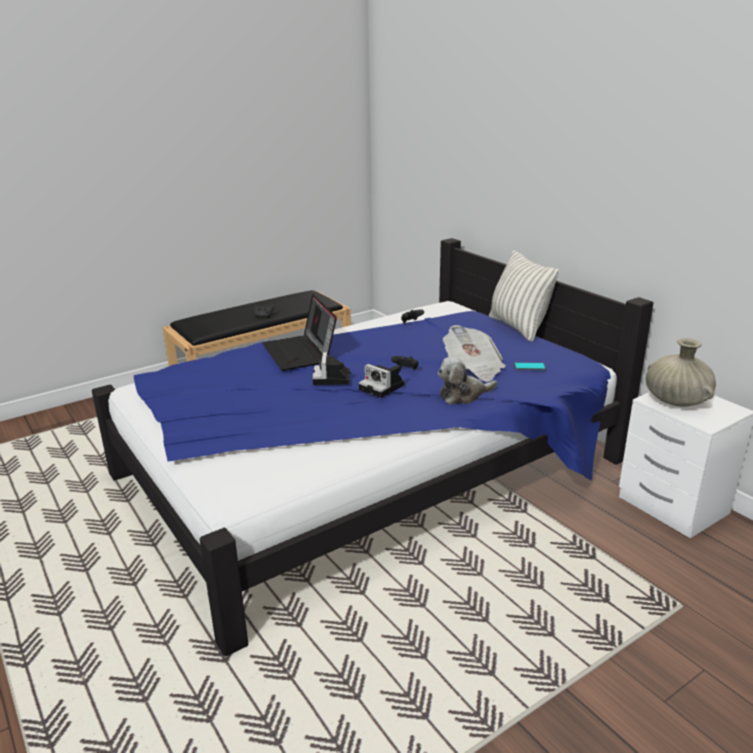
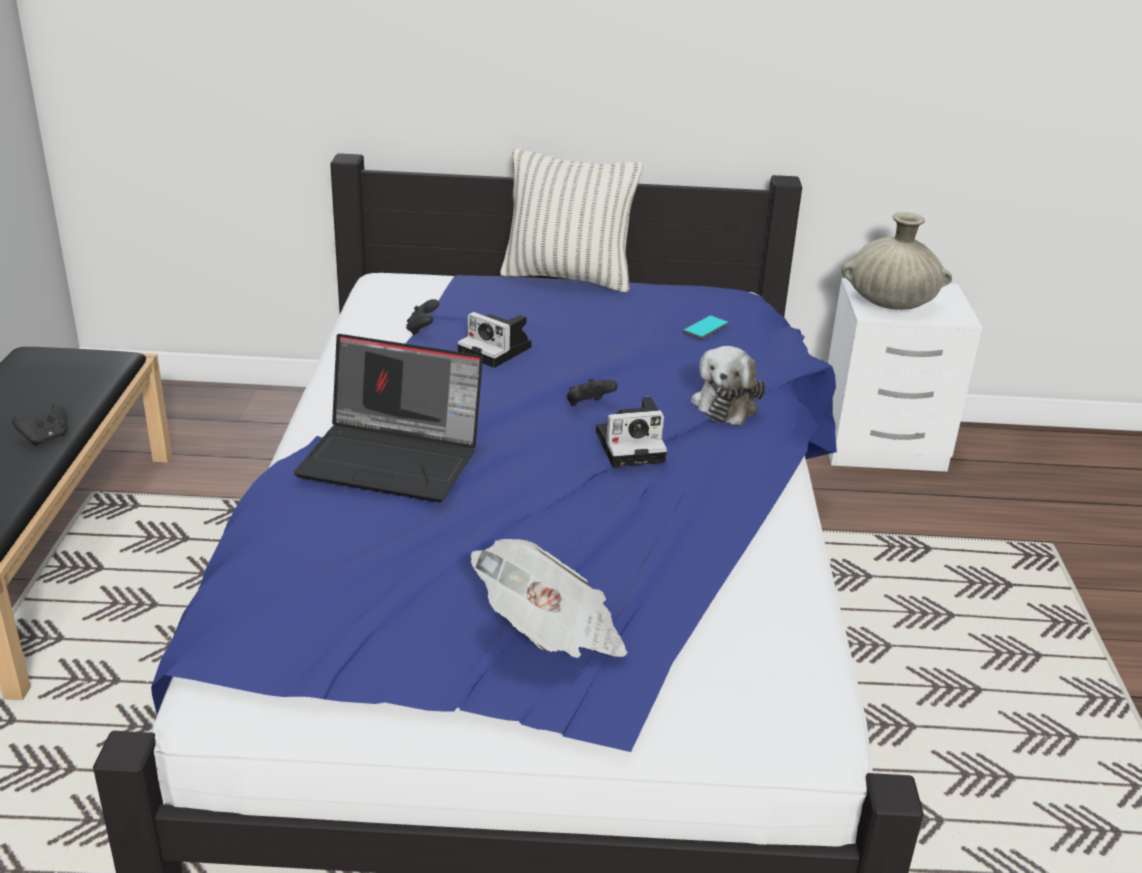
camera: 55 degrees left, 5 degrees up
(332, 379) = (541, 472): camera -> camera (497, 351)
(473, 368) = (658, 361): newspaper -> newspaper (551, 634)

